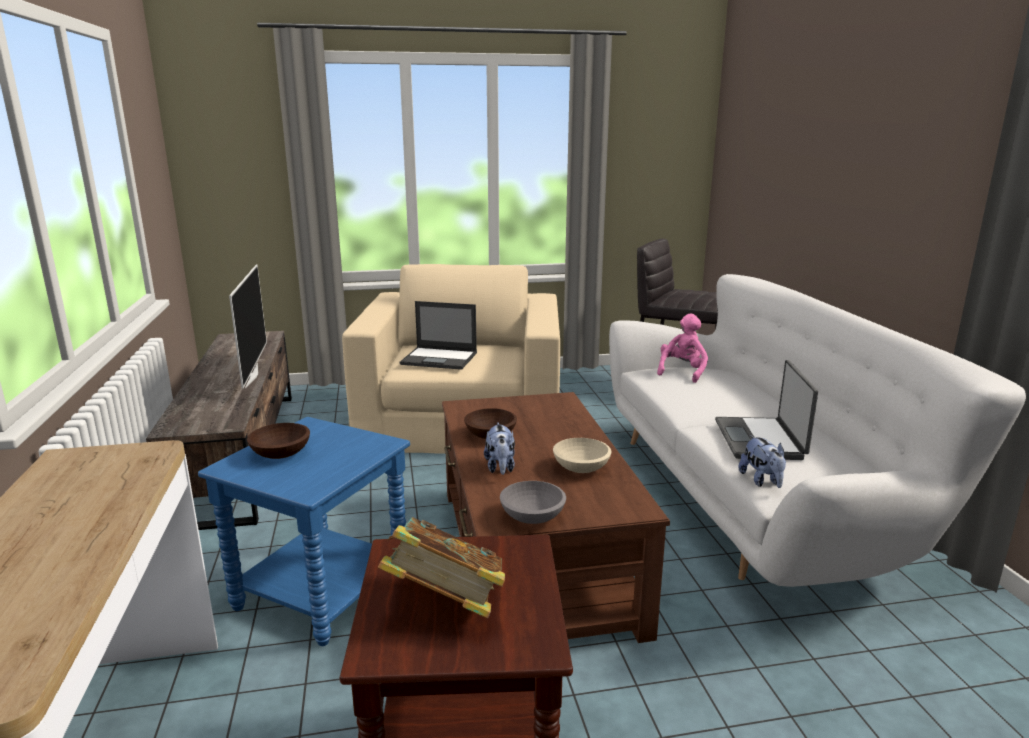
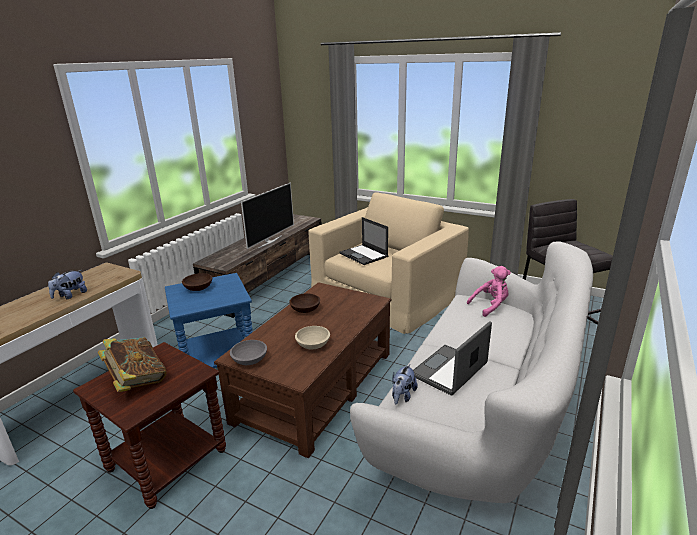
camera: 40 degrees right, 5 degrees up
(500, 468) = (280, 329): plush toy -> plush toy (70, 295)

